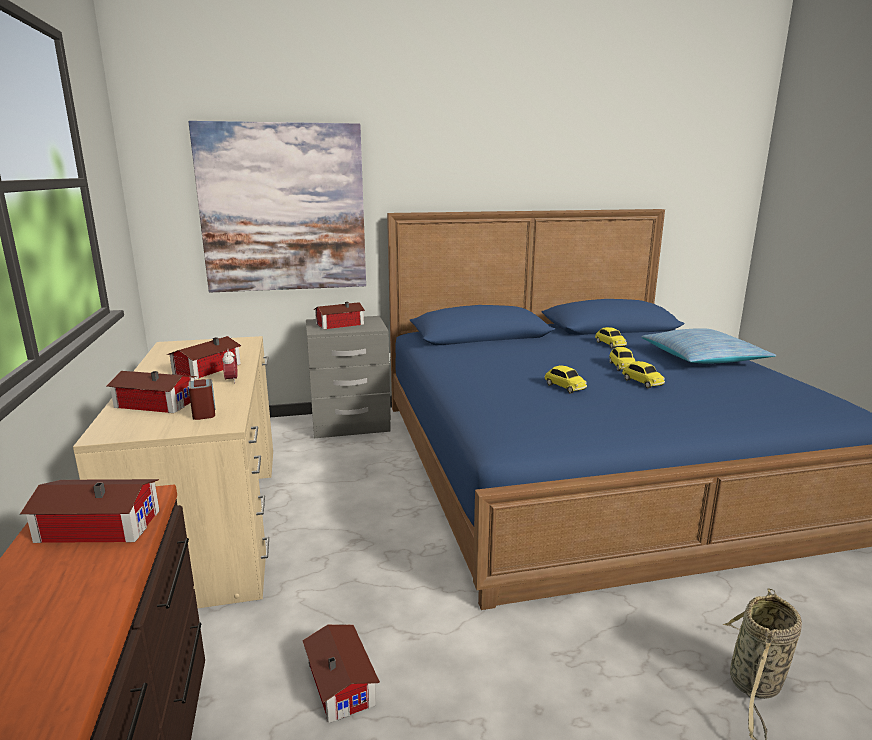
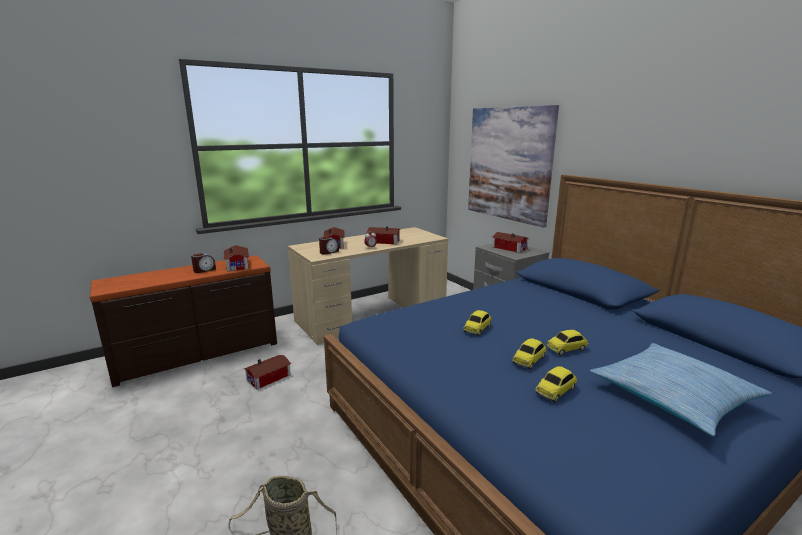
camera: 70 degrees right, 0 degrees up
(67, 582) = (204, 270): none -> alarm clock
(610, 344) = (638, 340): toy car -> toy car (556, 391)

